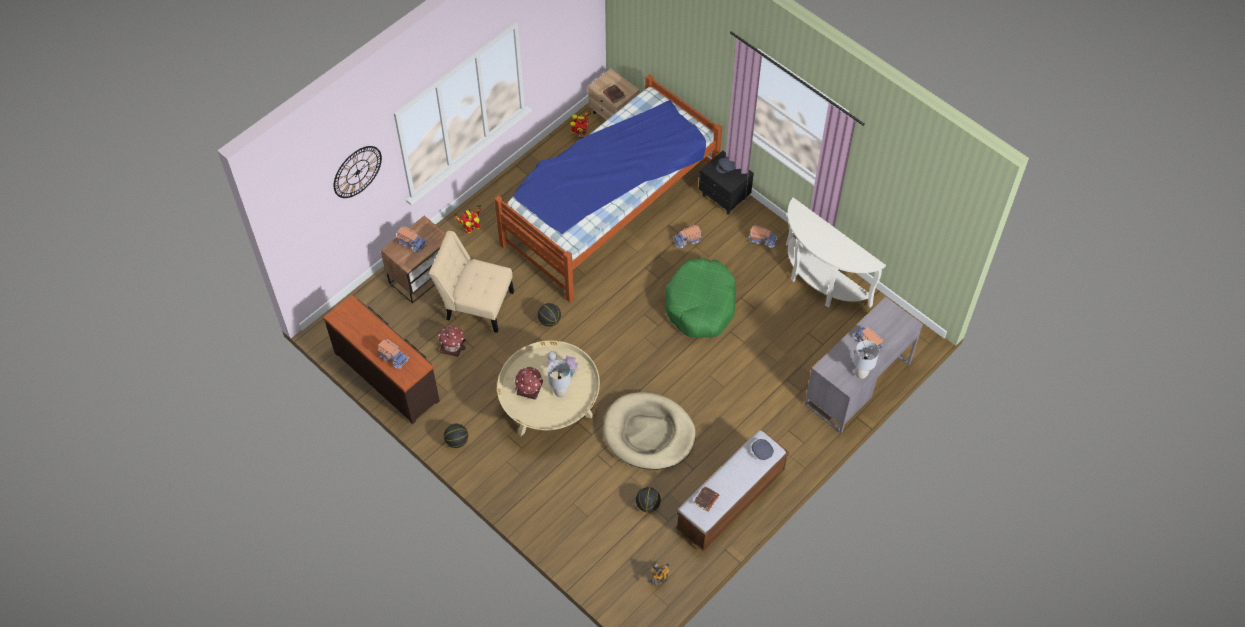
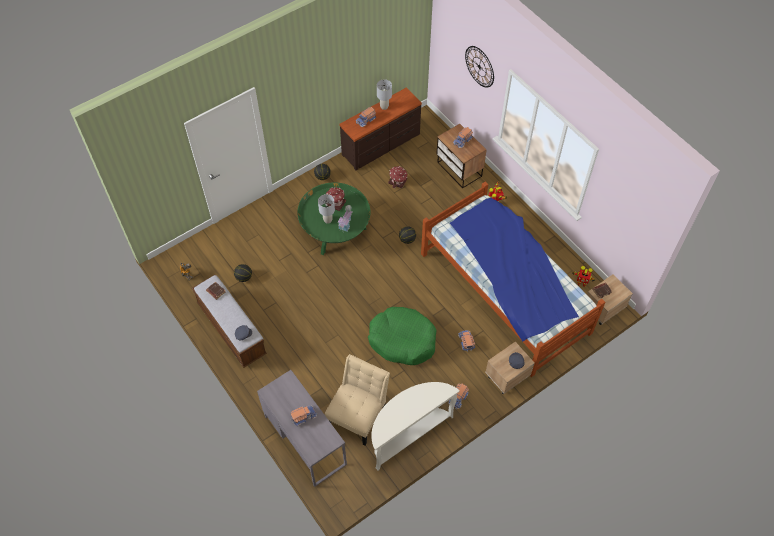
camera: 100 degrees right, 0 degrees up
(476, 304) = (430, 198): beige chair -> beige chair (358, 414)
(550, 407) = (335, 231): beige coffee table -> green coffee table
(649, 433) = (299, 287): beige dog bed -> none
(724, 197) = (506, 377): black nightstand -> beige nightstand
(861, 374) = (275, 404): grey table lamp -> grey table lamp (384, 107)

